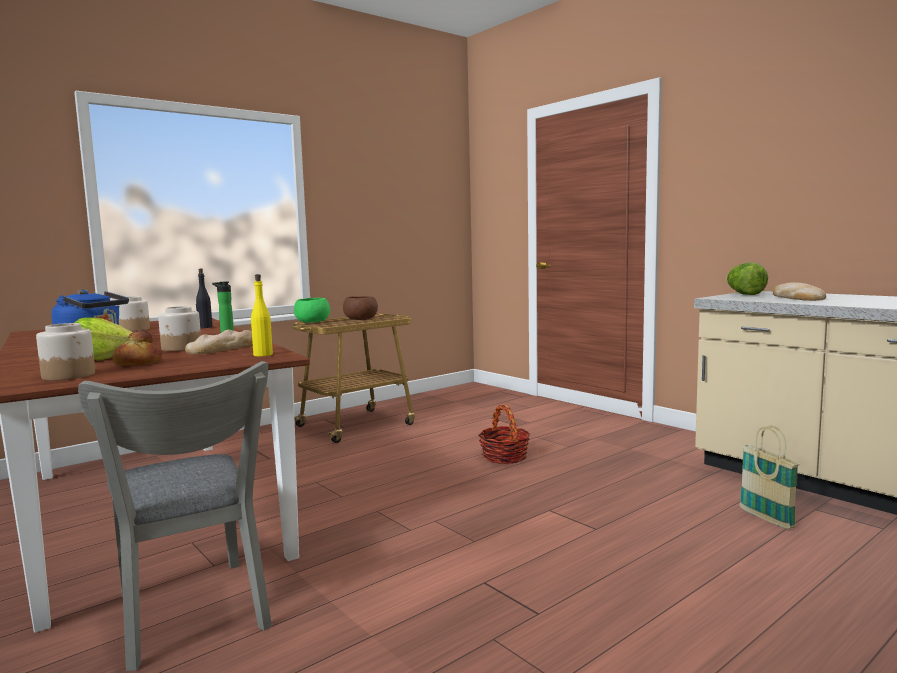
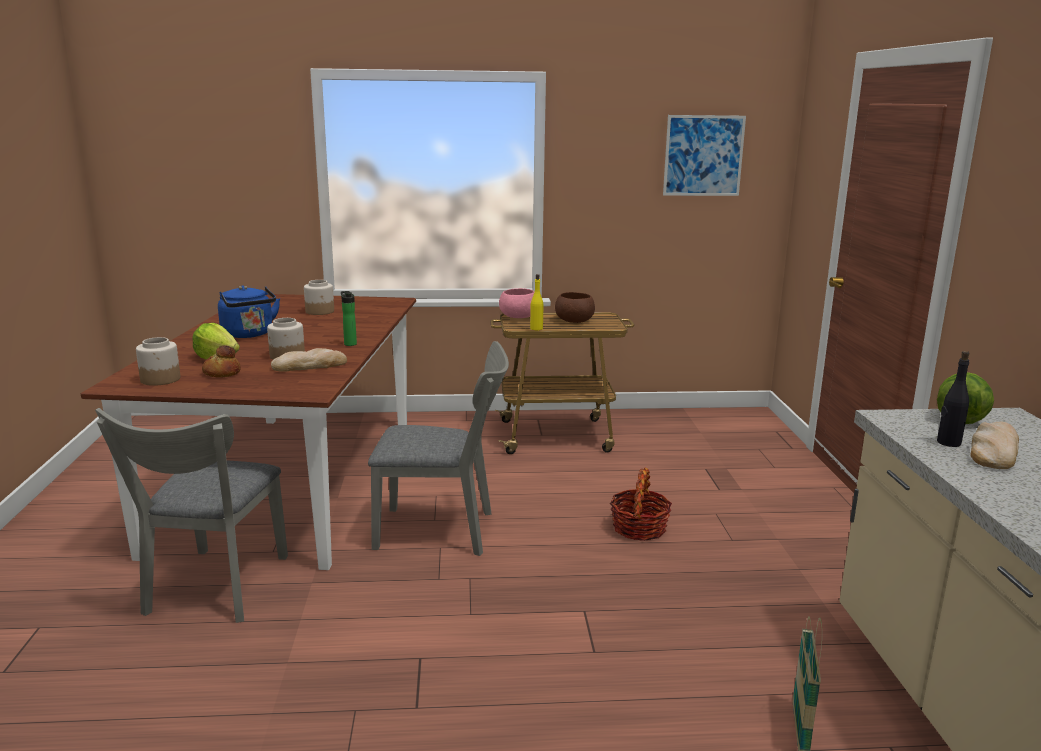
camera: 35 degrees right, 10 degrees up
(205, 327) = (370, 320): black bottle -> black bottle (948, 443)
(263, 355) = (309, 386): yellow bottle -> yellow bottle (536, 328)
(312, 322) = (518, 316): green bowl -> pink bowl
(362, 500) = (444, 531): none -> grey chair
(415, 190) = (703, 155): none -> picture

